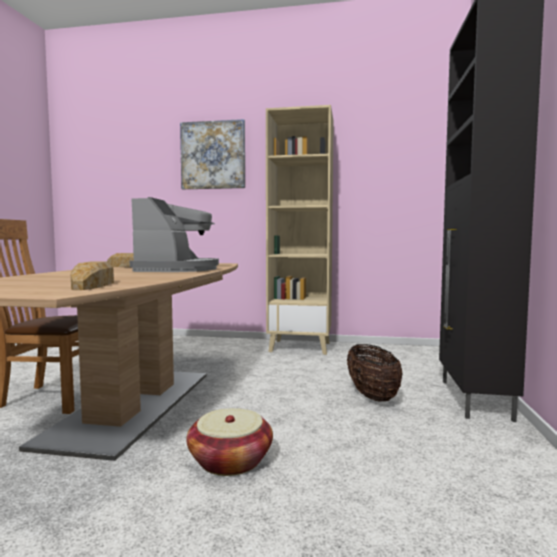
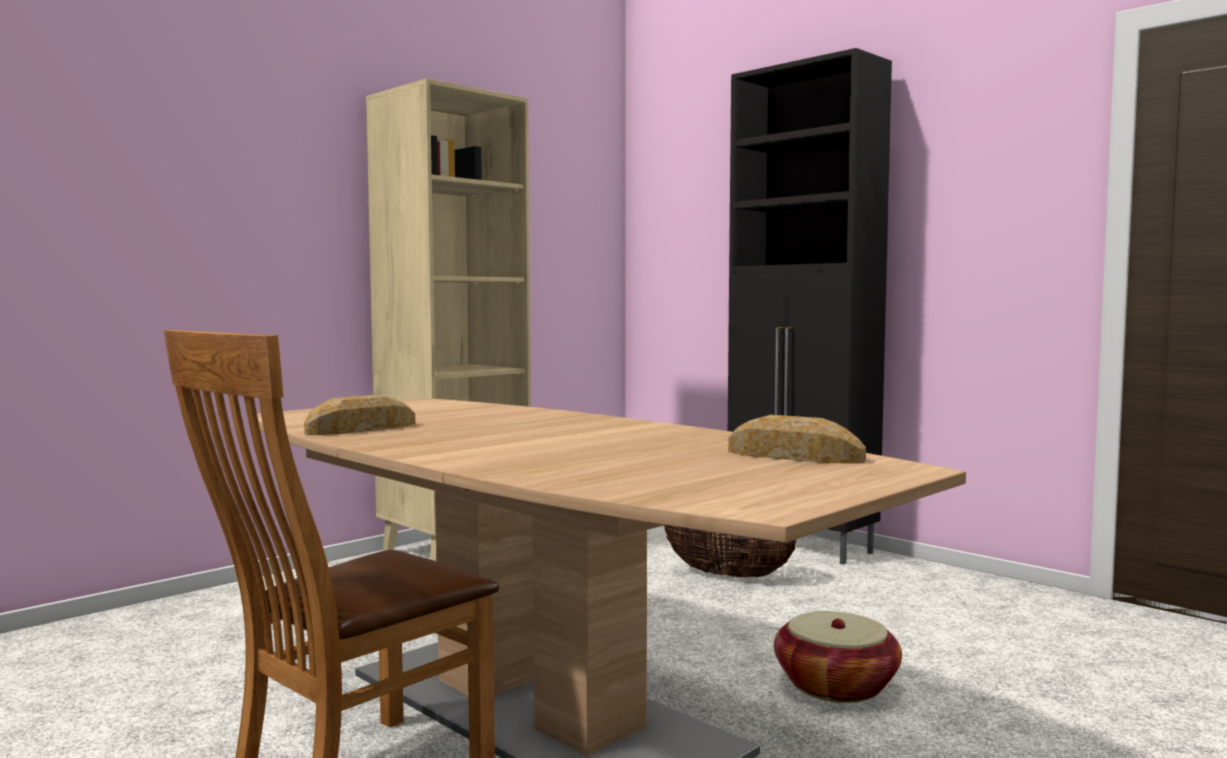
camera: 55 degrees left, 0 degrees up
(177, 269) = (536, 421): coffee machine -> none
(213, 155) = (223, 141): picture -> none

